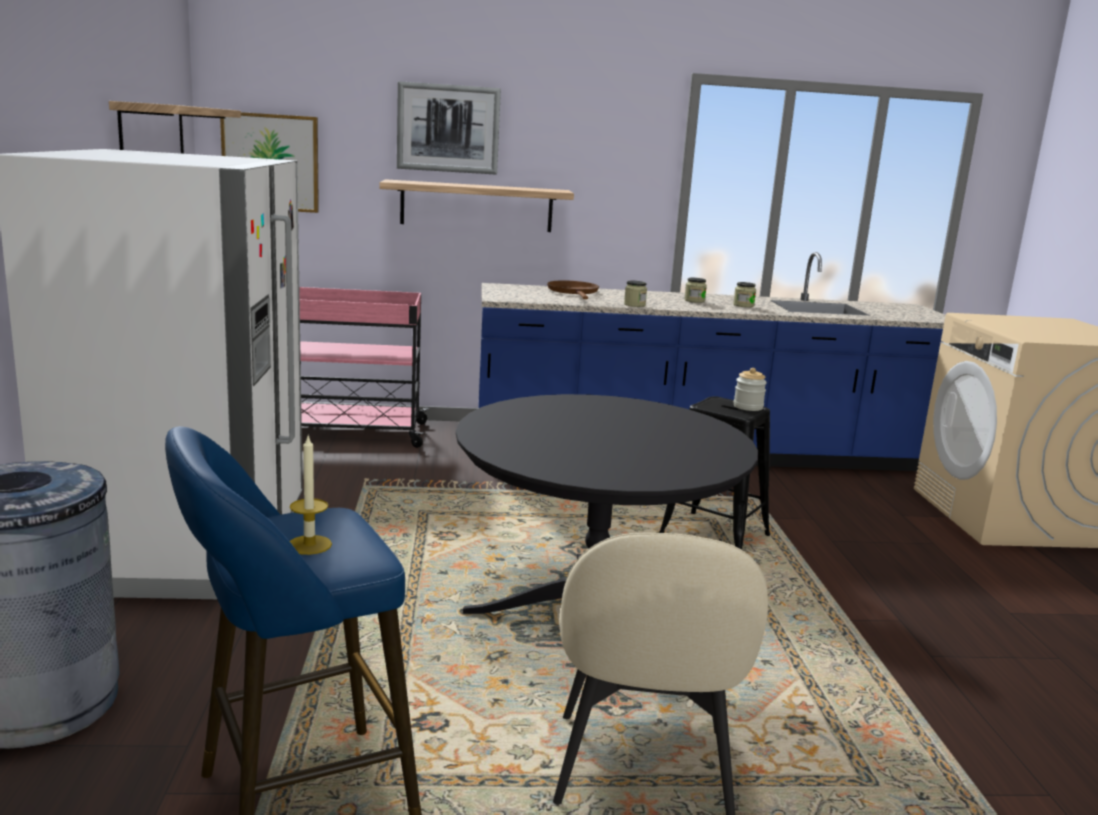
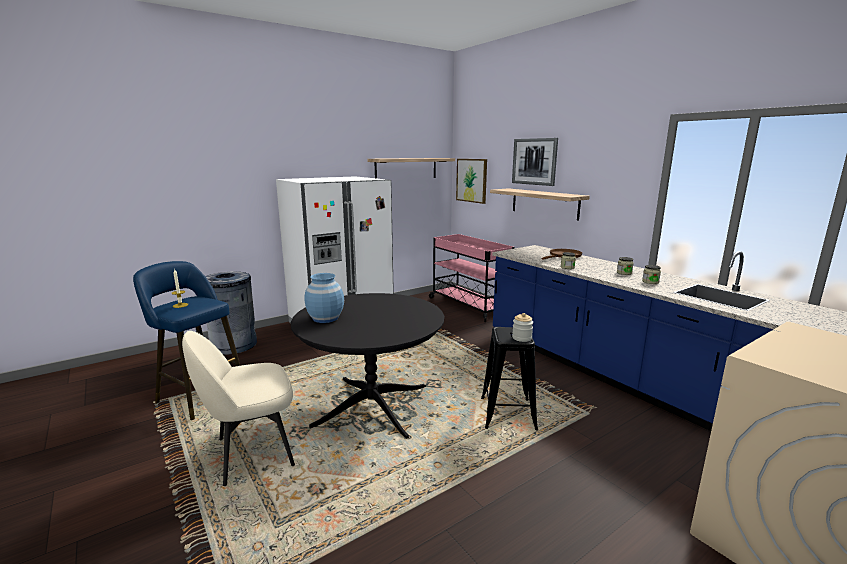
camera: 60 degrees right, 0 degrees up
(577, 459) = (325, 318): none -> blue vase

